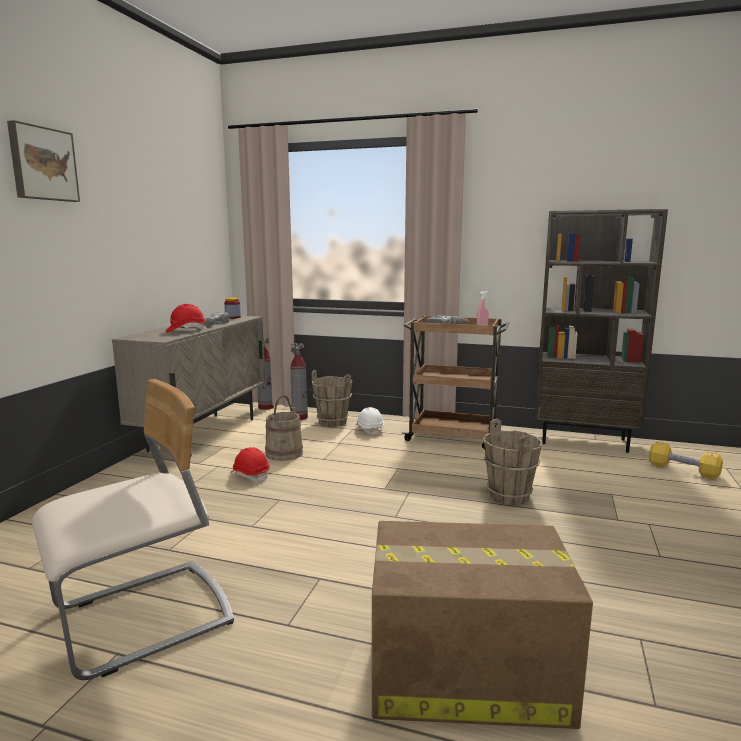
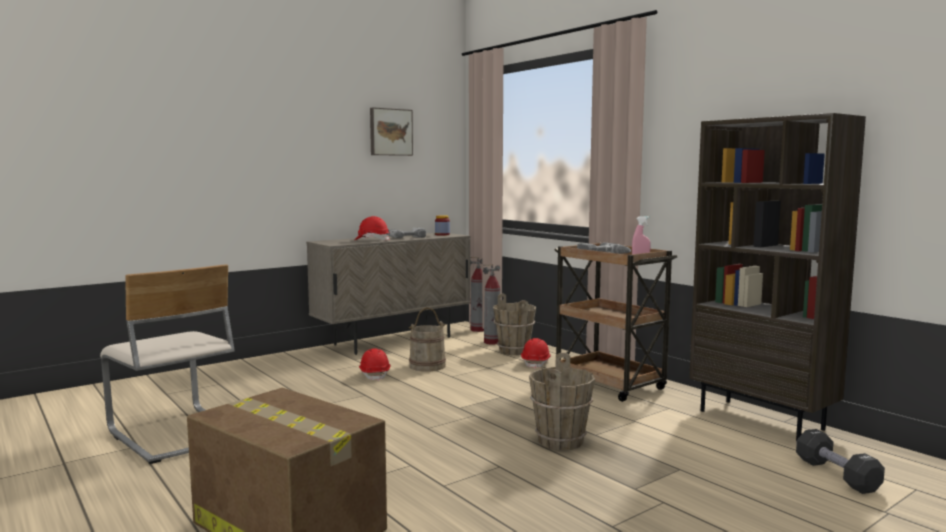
camera: 35 degrees right, 5 degrees down
(42, 164) = (256, 102): picture -> picture (390, 132)
(143, 619) = (174, 435): beige chair -> beige chair turned 45 degrees clockwise
(369, 430) = (536, 363): white hard hat -> red hard hat
(683, 470) = (836, 475): yellow dumbbell -> black dumbbell

